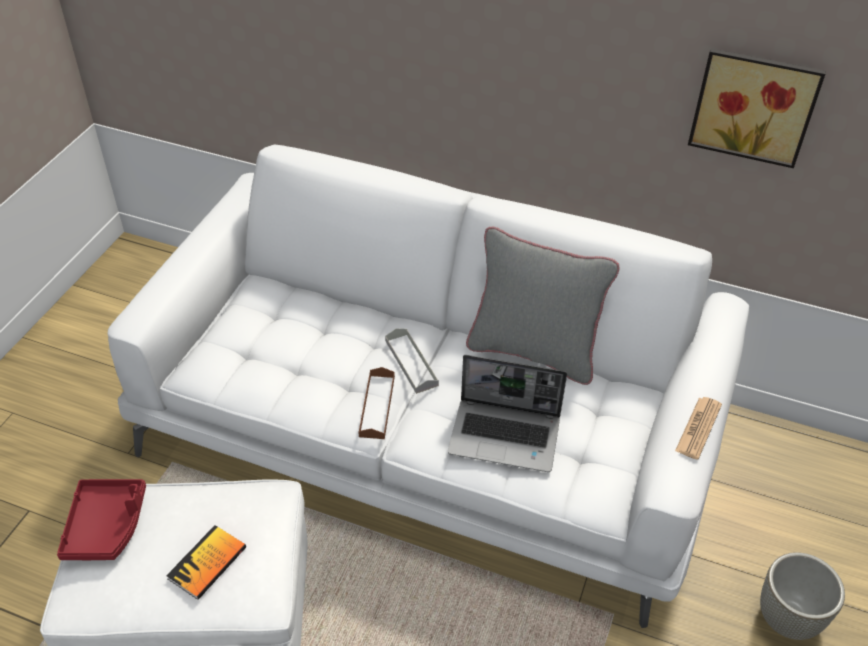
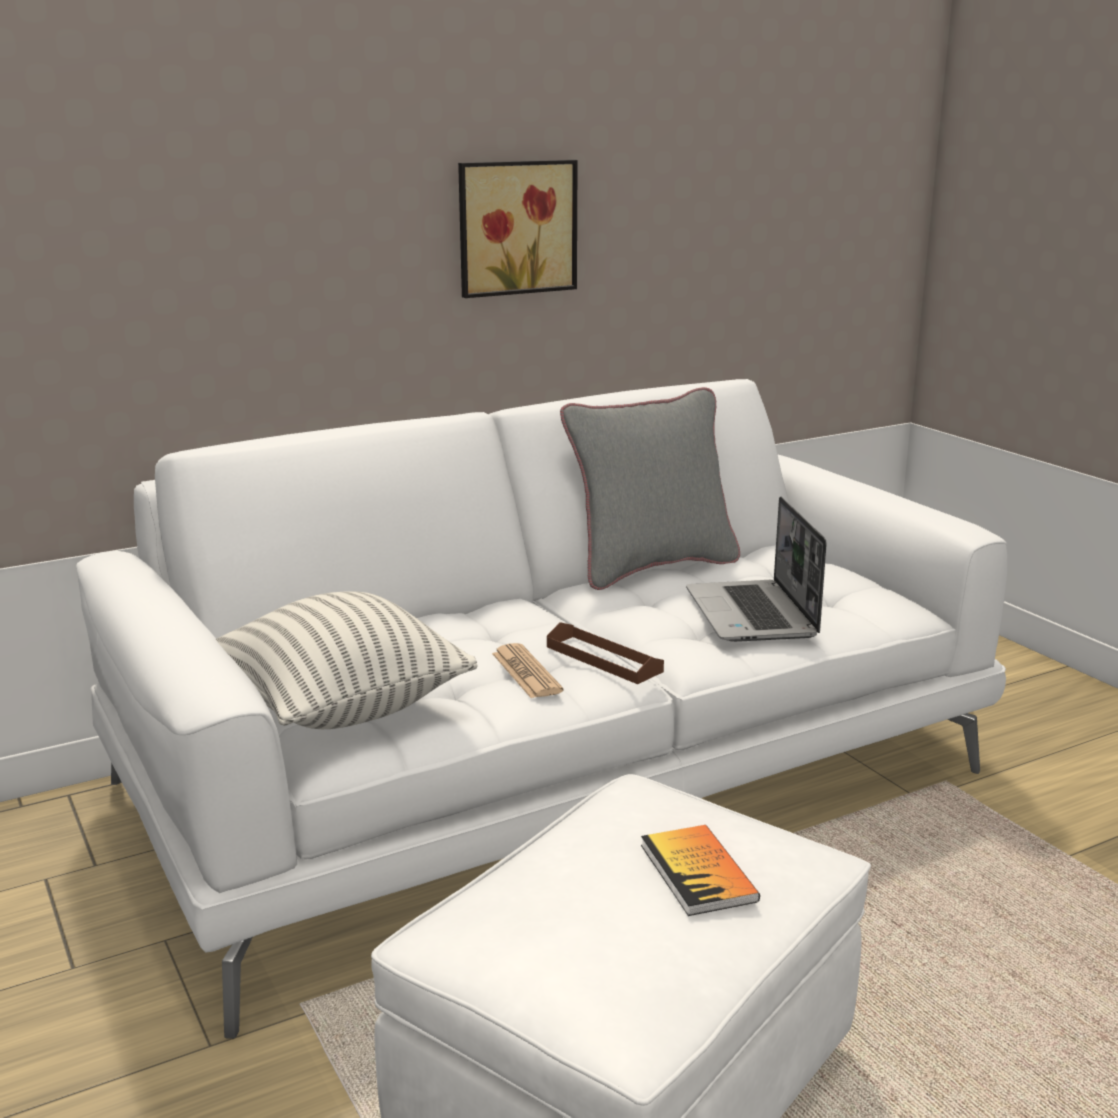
camera: 50 degrees left, 25 degrees down
(106, 526) = (509, 938): red tray -> none
(235, 346) = (340, 708): none -> pillow
(411, 363) = (565, 621): grey tray -> none
(506, 436) = (753, 615): laptop -> laptop turned 120 degrees clockwise
(698, 428) = (903, 498): newspaper -> newspaper (526, 672)
(754, 105) = (715, 208): picture -> picture (515, 227)
(787, 619) = (1033, 703): grey planter -> none

